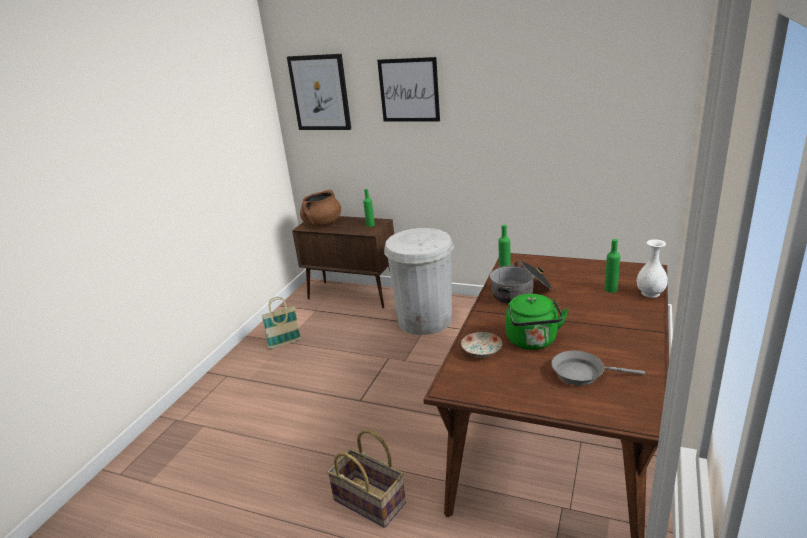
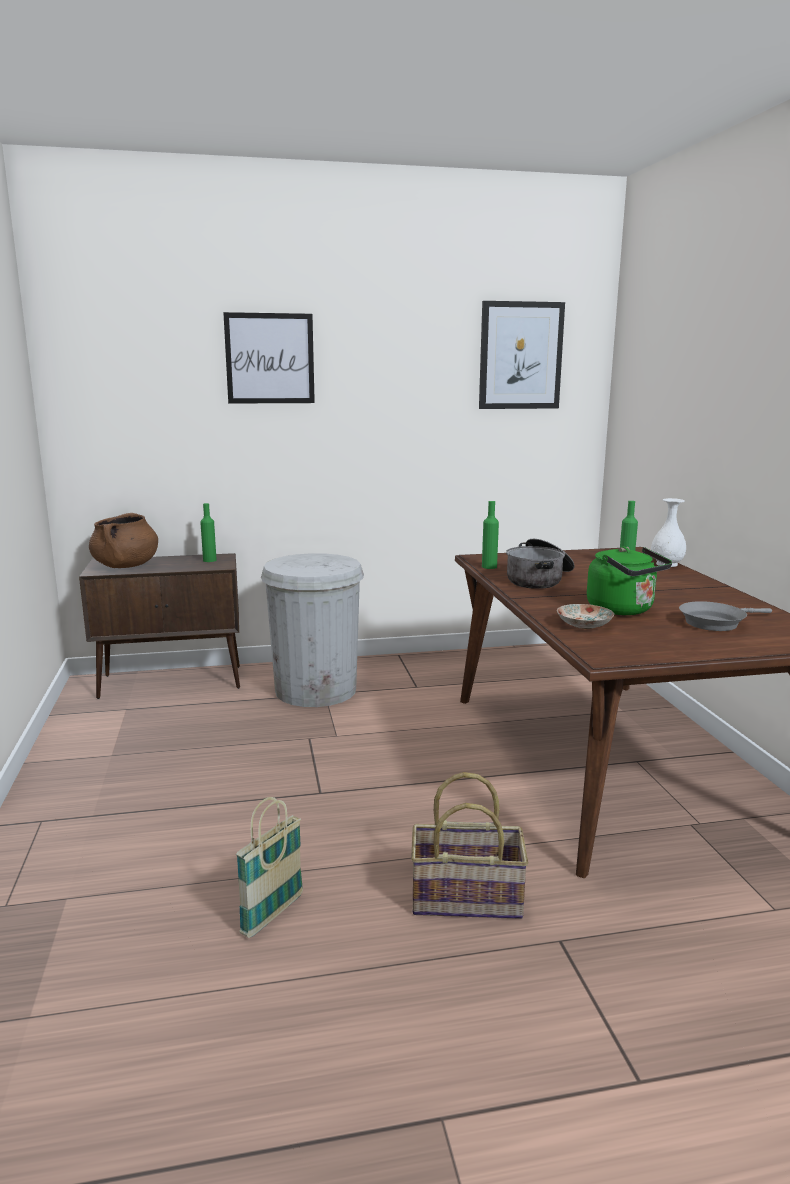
camera: 35 degrees left, 10 degrees down
(285, 343) = (113, 757): basket -> basket (273, 914)
(320, 93) = (120, 358): picture -> picture (520, 356)

